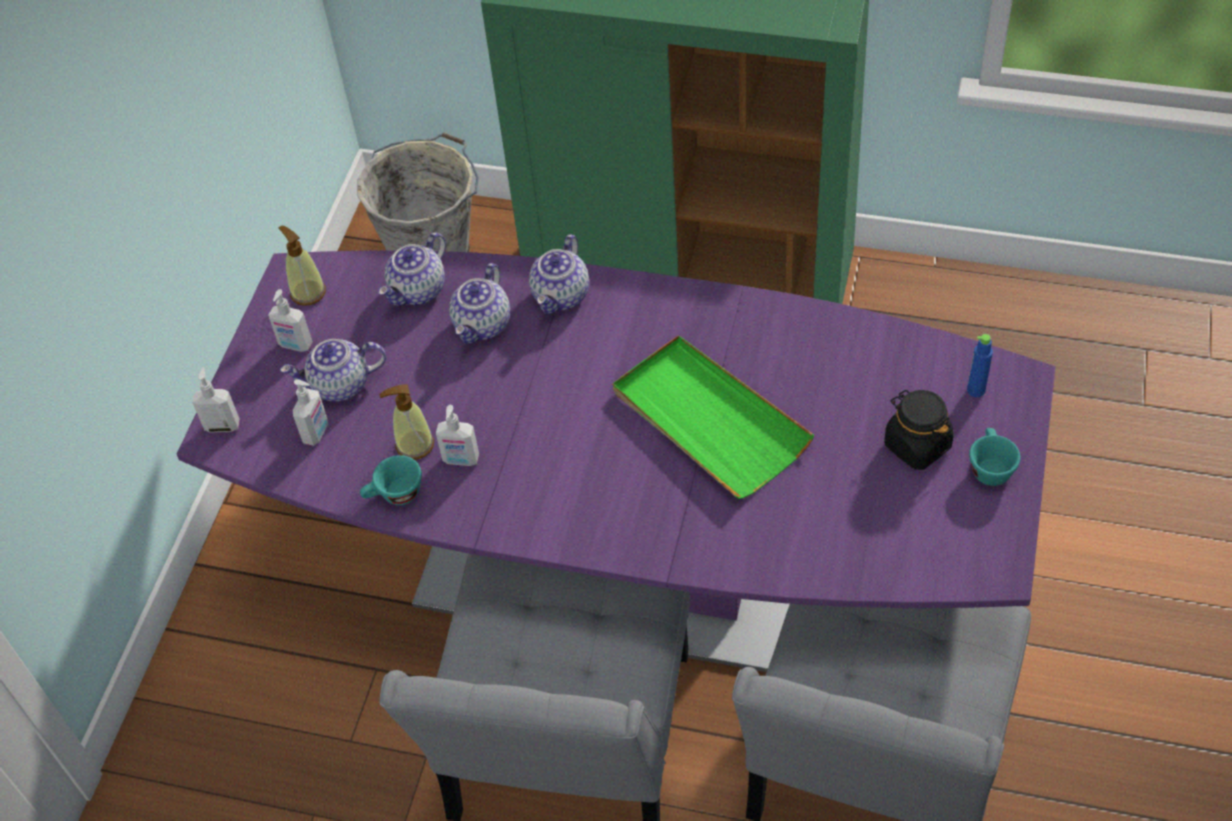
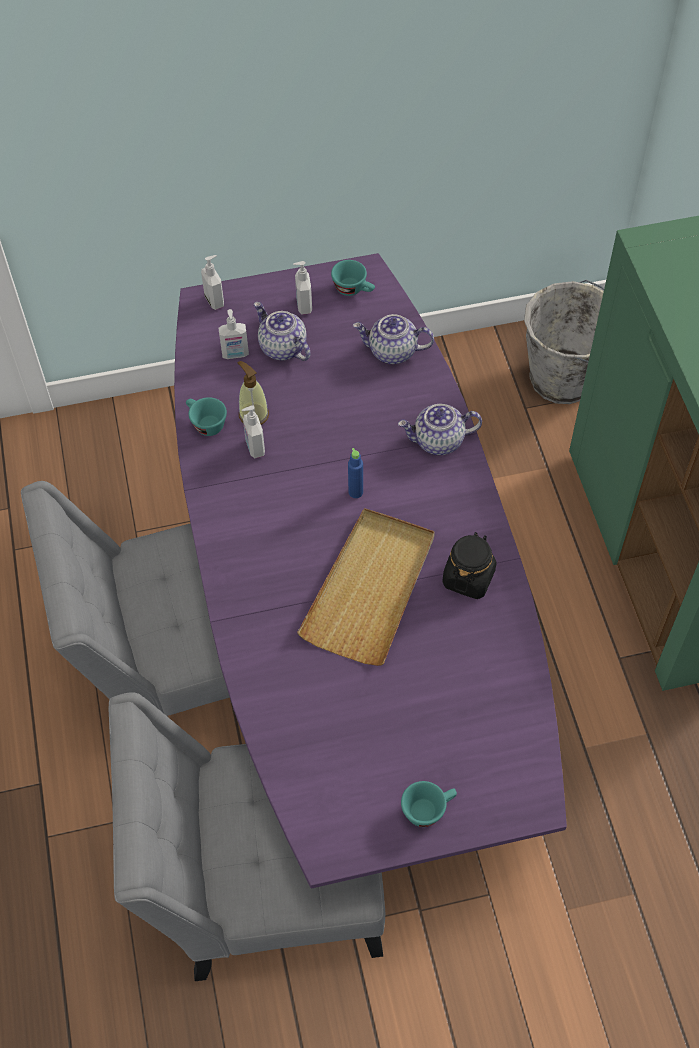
camera: 60 degrees right, 5 degrees up
(308, 292) = (354, 289): soap dispenser -> turquoise cup
(483, 325) = (382, 405): teapot -> none
(708, 420) = (370, 588): green tray -> beige tray
(917, 445) = (422, 746): black jar -> black jar (468, 577)
(976, 390) = (504, 771): blue bottle -> blue bottle (355, 492)

